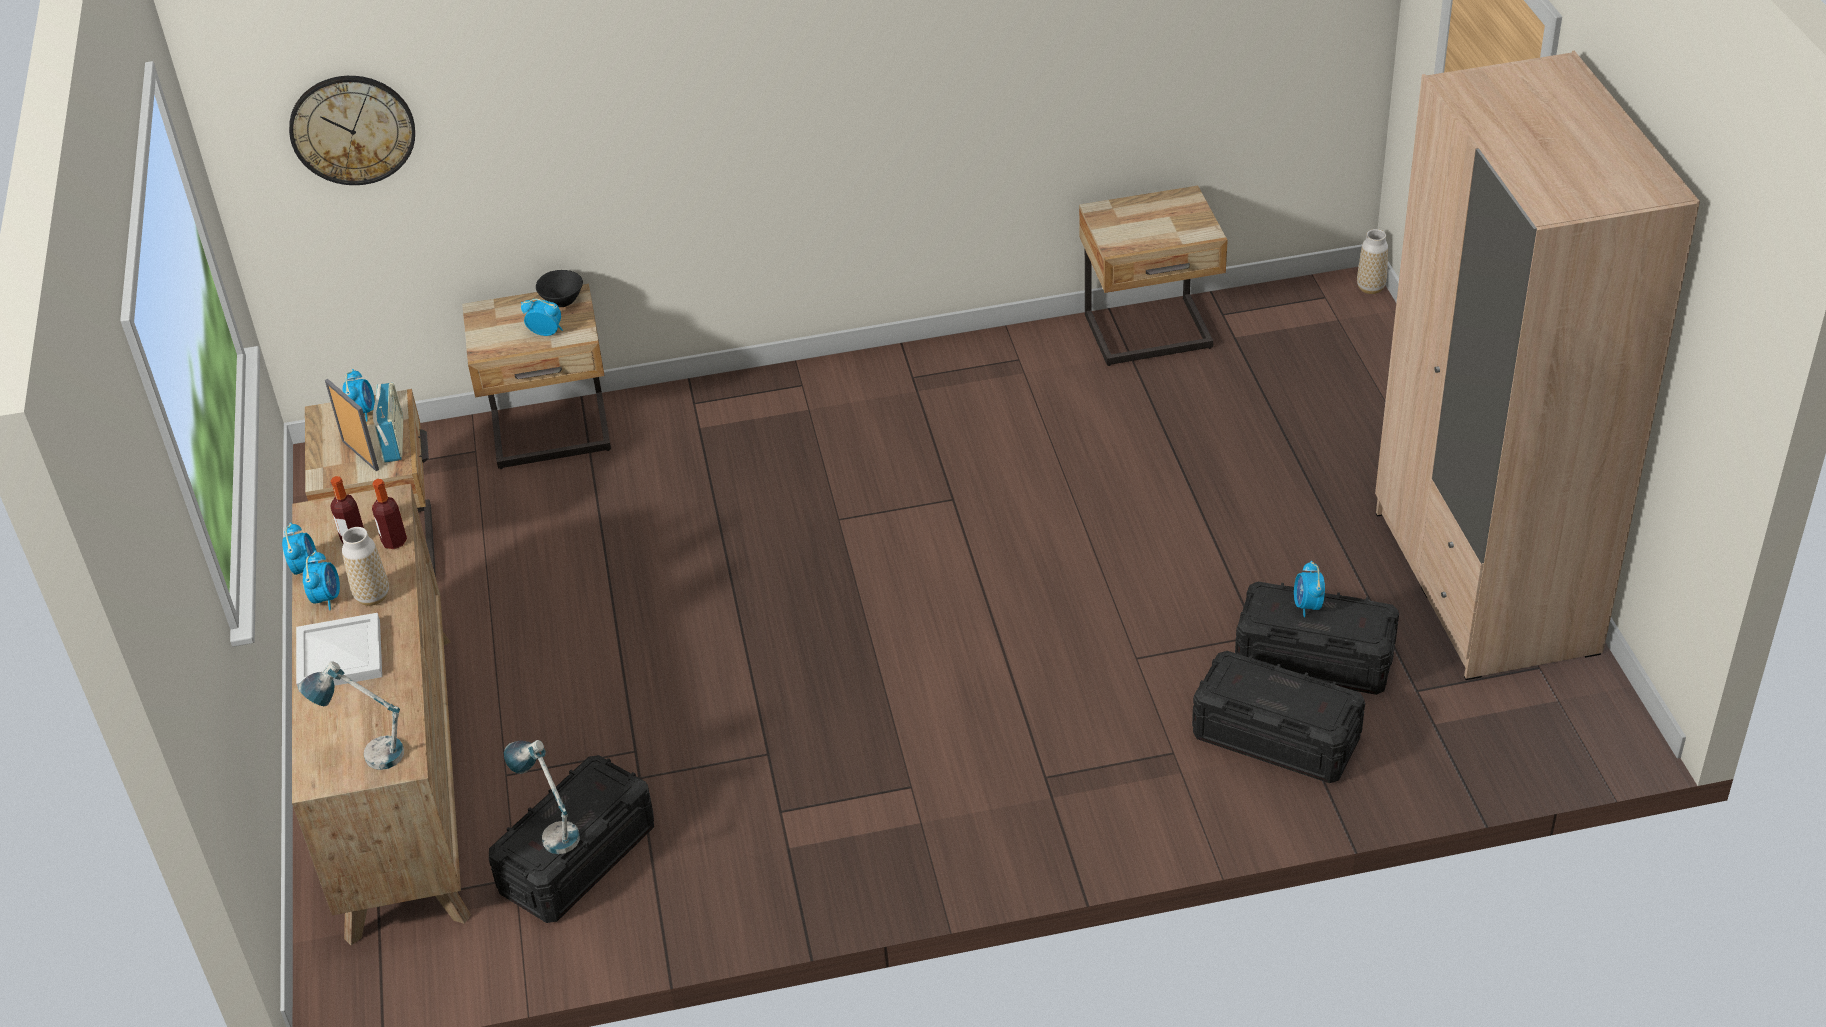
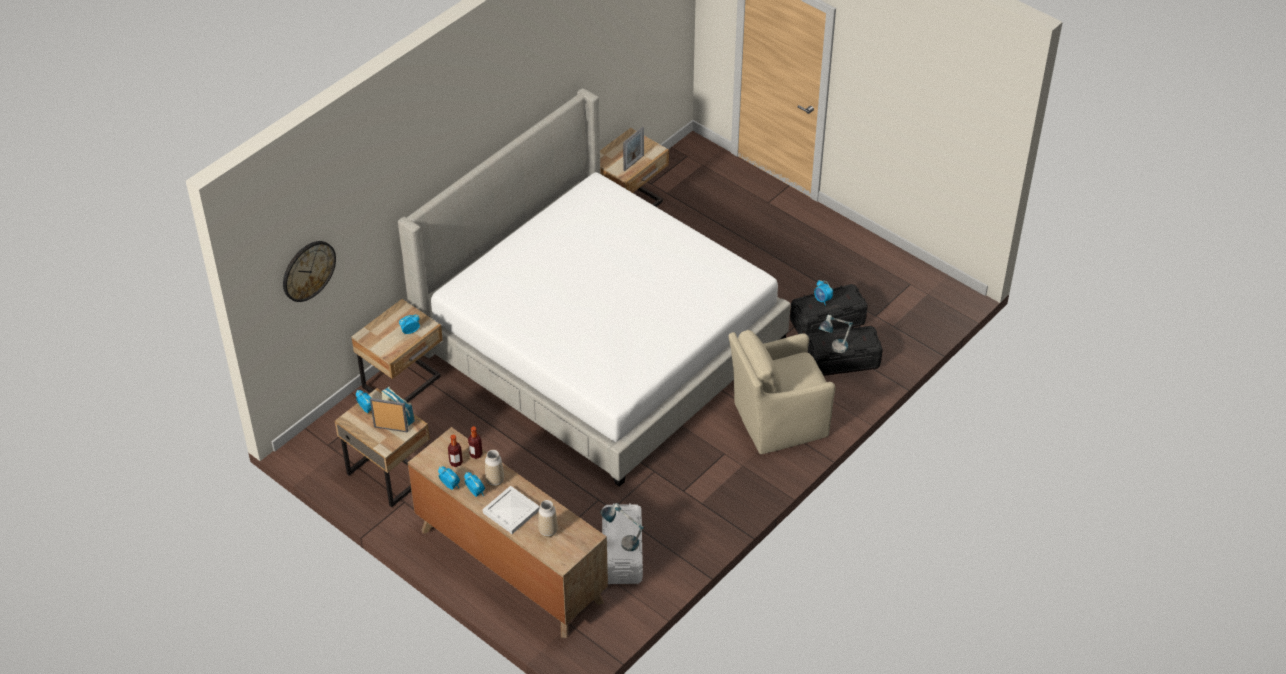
camera: 40 degrees left, 5 degrees up
(367, 754) = (571, 541): table lamp -> table lamp (833, 350)
(561, 302) = (399, 313): black bowl -> none
(577, 859) = (622, 553): black storage box -> white storage box
(894, 514) = (601, 344): none -> bed
(1057, 780) = (777, 421): none -> beige armchair
(1147, 237) = (633, 163): none -> picture frame
(1370, 288) = (702, 143): vase -> vase (548, 531)
(1483, 582) = (861, 258): beige wardrobe -> none

